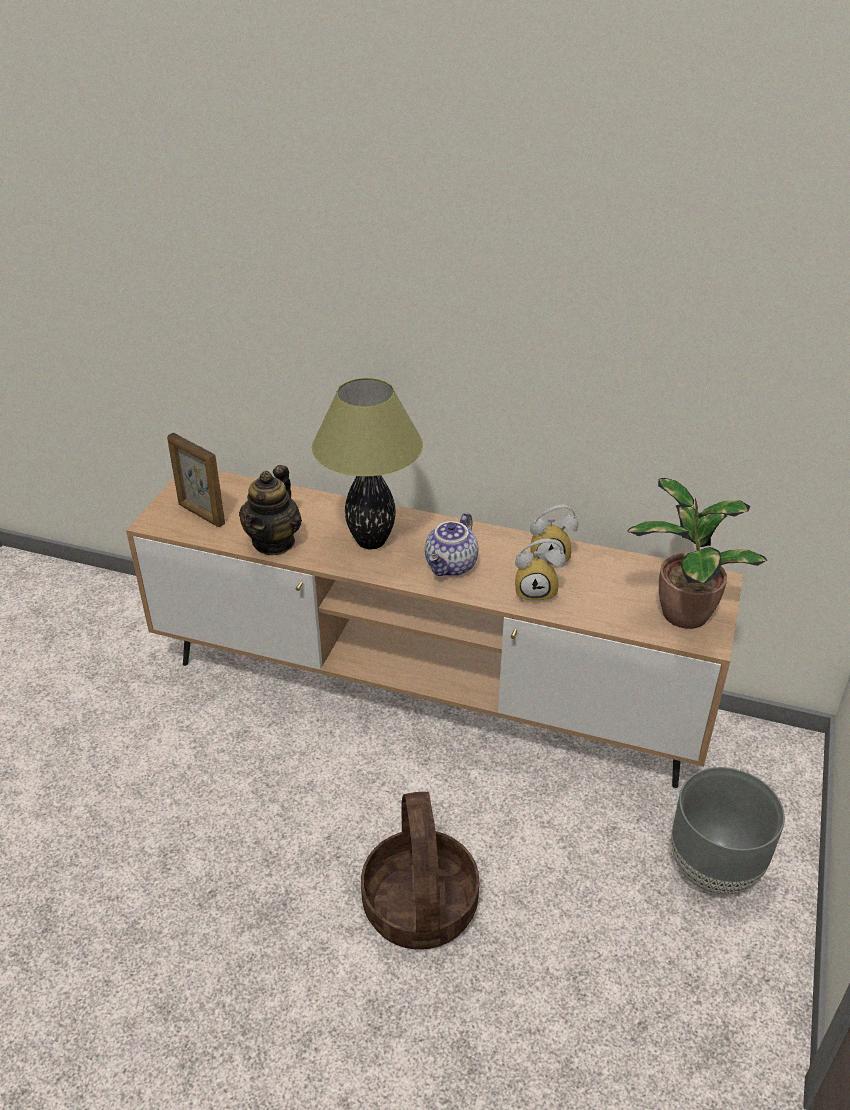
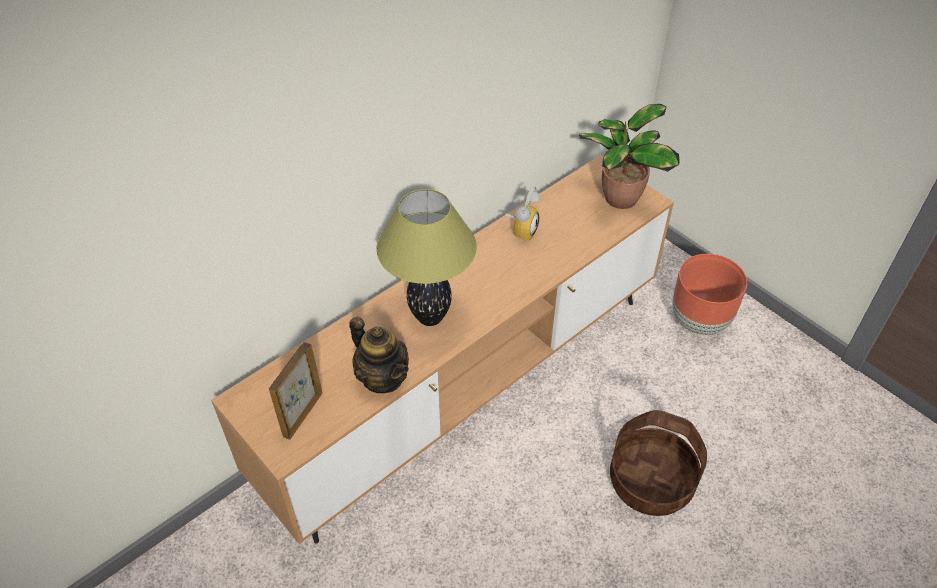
camera: 60 degrees left, 10 degrees up
(201, 514) = (302, 414): picture frame -> picture frame turned 135 degrees clockwise
(452, 566) = (494, 284): teapot -> none
(536, 591) = (552, 254): alarm clock -> none
(714, 869) = (700, 321): grey planter -> brown planter

